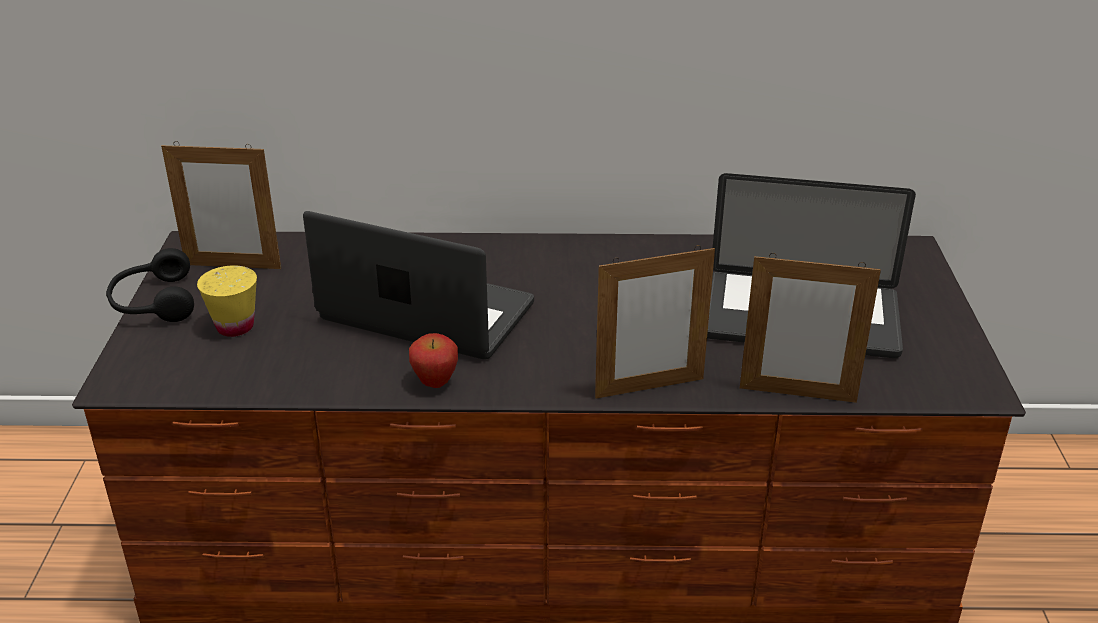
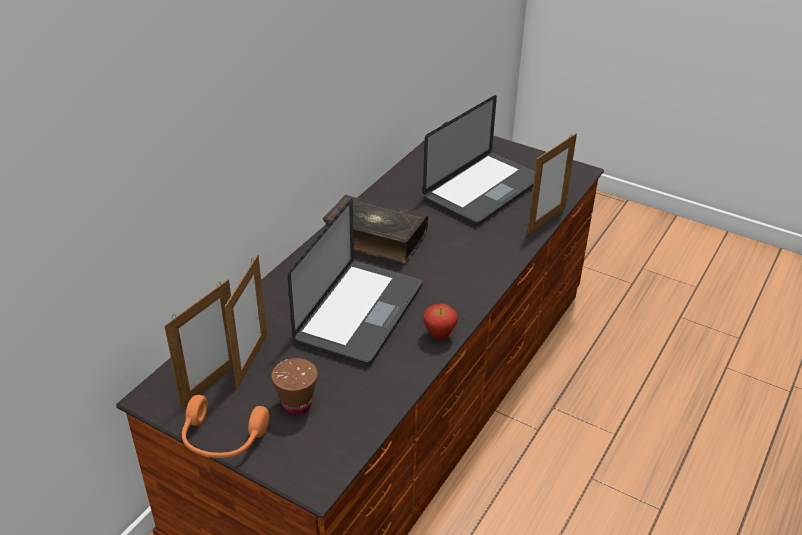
camera: 60 degrees left, 5 degrees up
(152, 303) = (222, 439): black headphones -> orange headphones
(235, 327) = (297, 404): yellow cup -> brown cup
(427, 312) = (360, 313): laptop -> laptop turned 150 degrees clockwise
(585, 273) = (374, 239): none -> book
(649, 388) = (505, 262): picture frame -> picture frame (252, 361)

